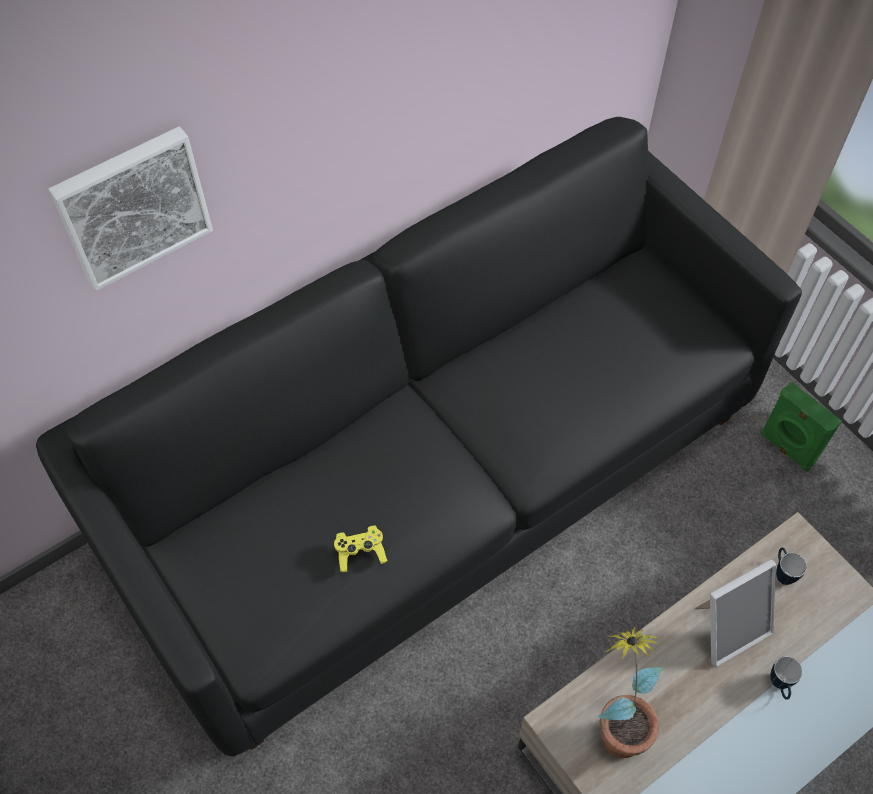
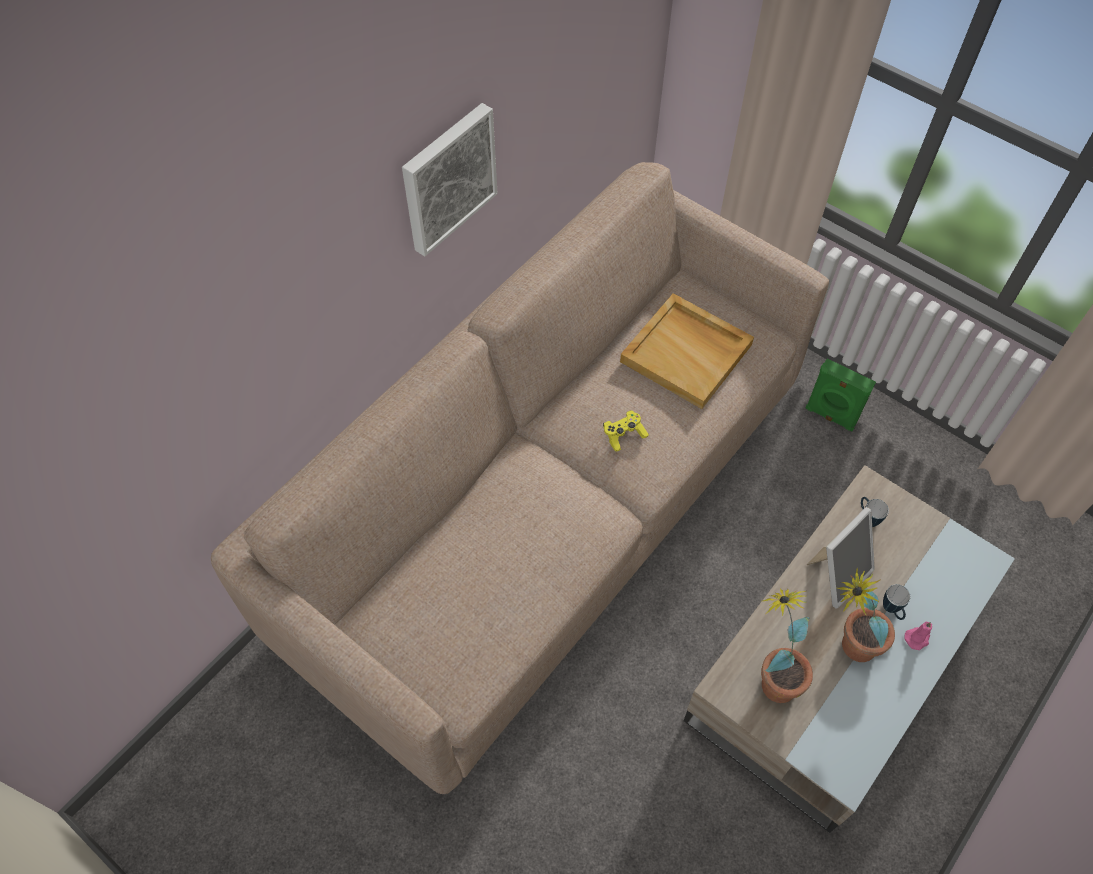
camera: 15 degrees left, 0 degrees up
(132, 205) = (272, 324): picture -> picture (447, 178)
(360, 552) = (523, 585): yellow game controller -> yellow game controller (624, 435)
(437, 479) = (546, 511): black sofa -> beige sofa
(621, 340) = (687, 353): none -> beige tray
(715, 712) = (847, 645): none -> potted plant
(800, 725) = (917, 638): none -> pink candle

